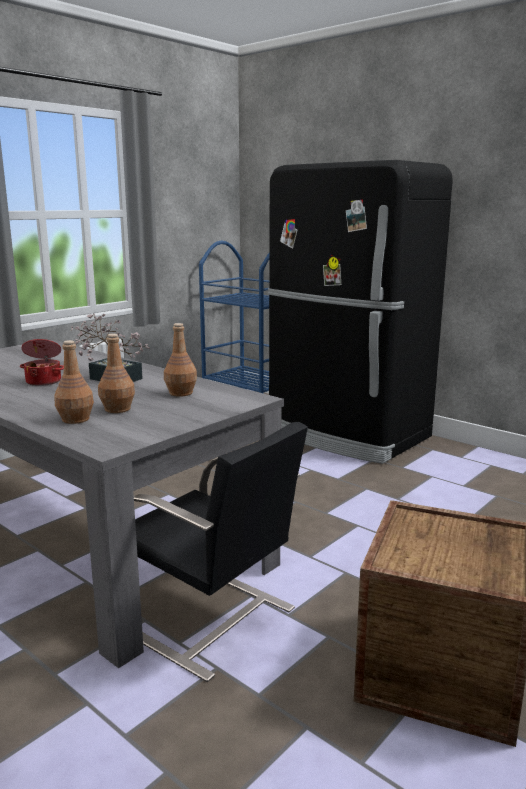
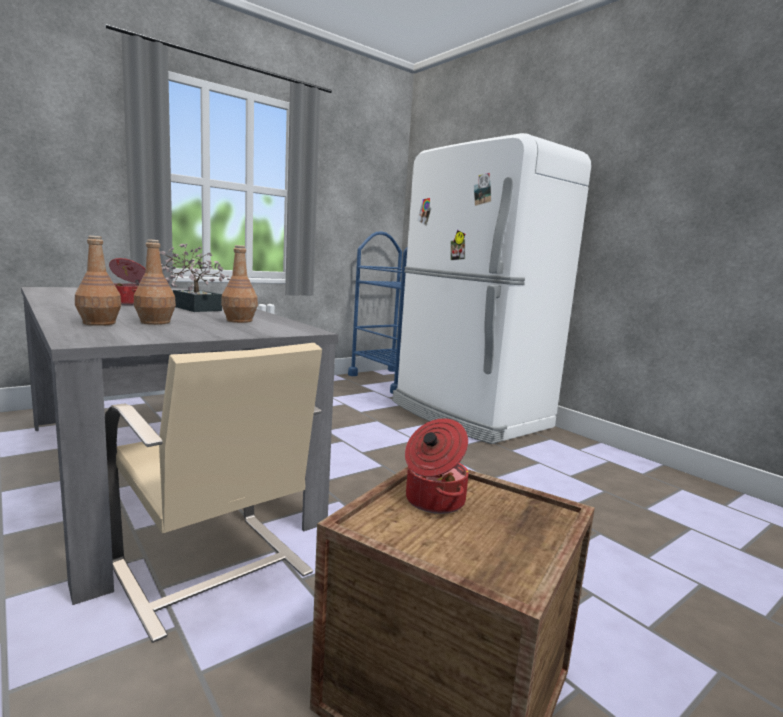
camera: 10 degrees right, 5 degrees down
(211, 621) = (212, 571): black chair -> beige chair
(346, 434) = (468, 415): black fridge -> white fridge
(421, 537) = (433, 500): none -> cooking pot

